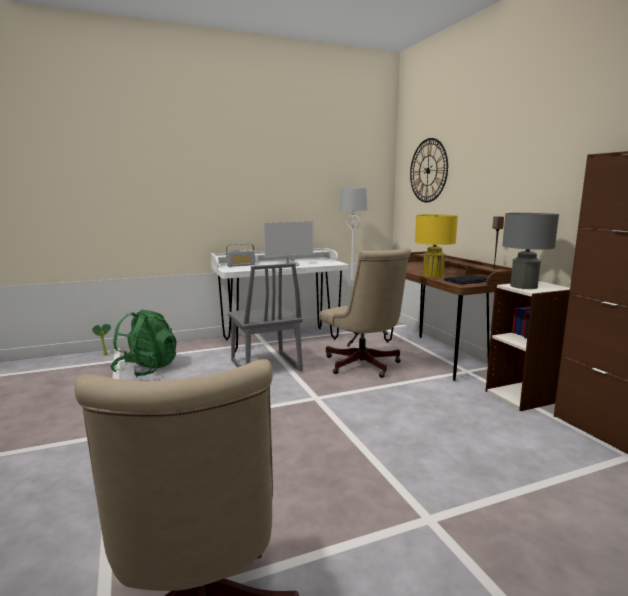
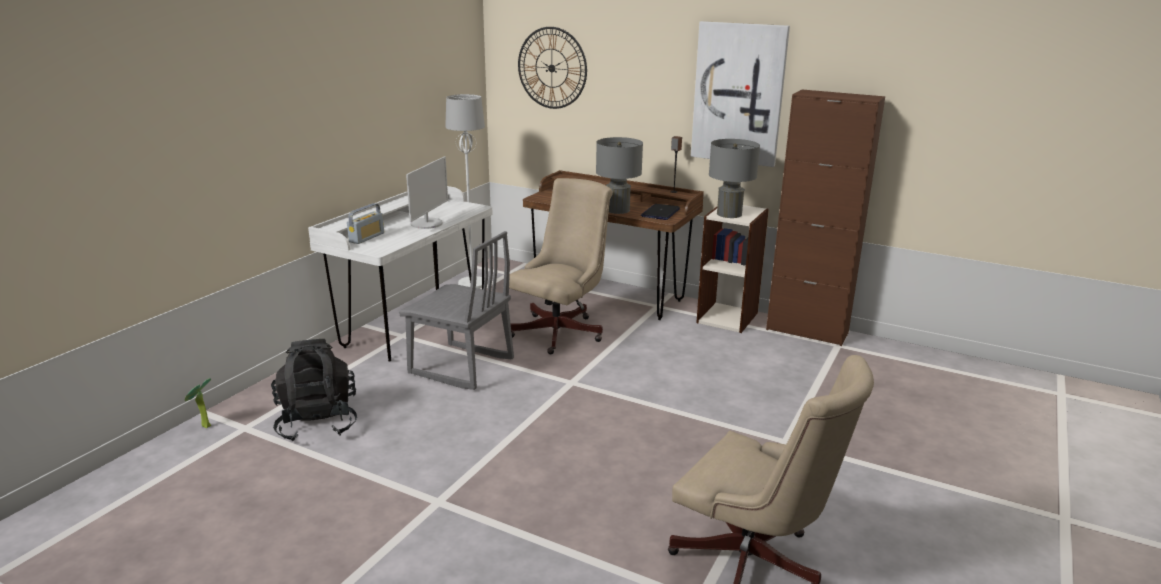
camera: 40 degrees left, 10 degrees up
(146, 369) = (317, 423): green backpack -> black backpack
(364, 366) = (561, 331): beige office chair -> beige office chair turned 75 degrees counterclockwise
(433, 275) = (617, 210): yellow table lamp -> grey table lamp
(557, 171) = (738, 94): none -> picture

